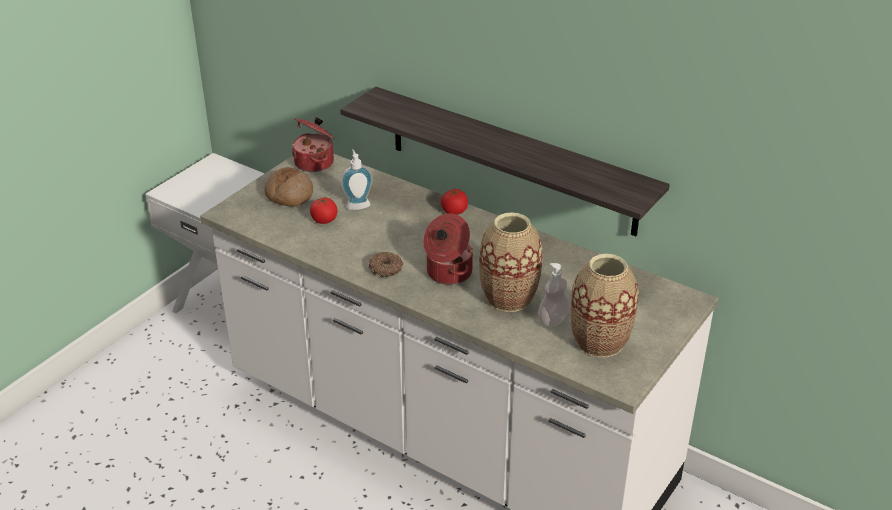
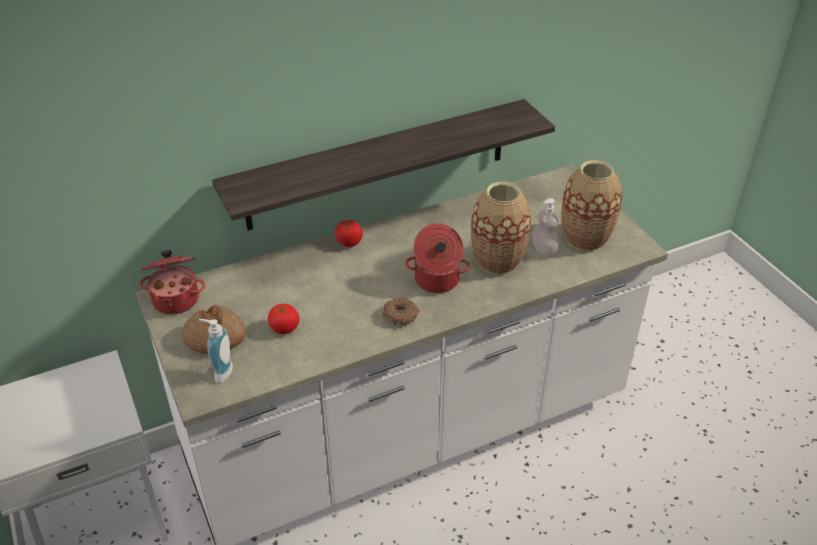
camera: 60 degrees left, 5 degrees up
(357, 204) = (280, 296): soap dispenser -> soap dispenser (220, 372)

